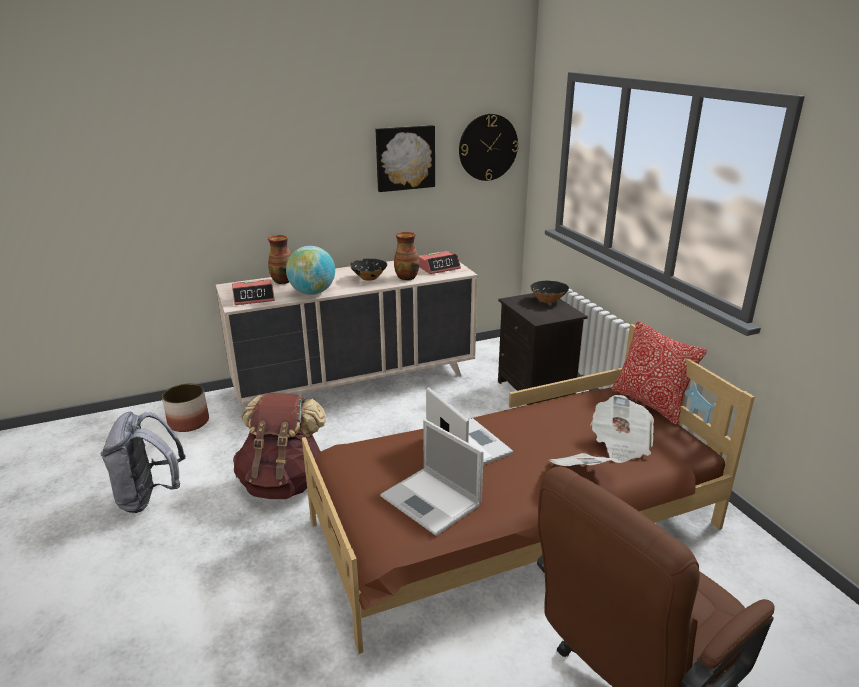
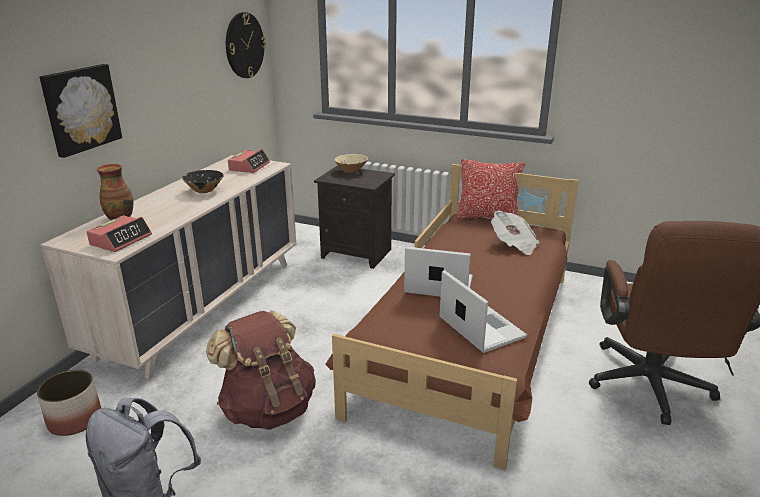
camera: 45 degrees left, 0 degrees up
(312, 292) = (175, 216): globe -> none
(405, 158) = (189, 62): picture -> picture (80, 109)
(407, 277) = (238, 180): vase -> none
(432, 501) = (480, 327): laptop -> laptop turned 120 degrees counterclockwise
(548, 300) = (351, 171): black bowl -> beige bowl
(580, 474) = (525, 270): newspaper -> none

